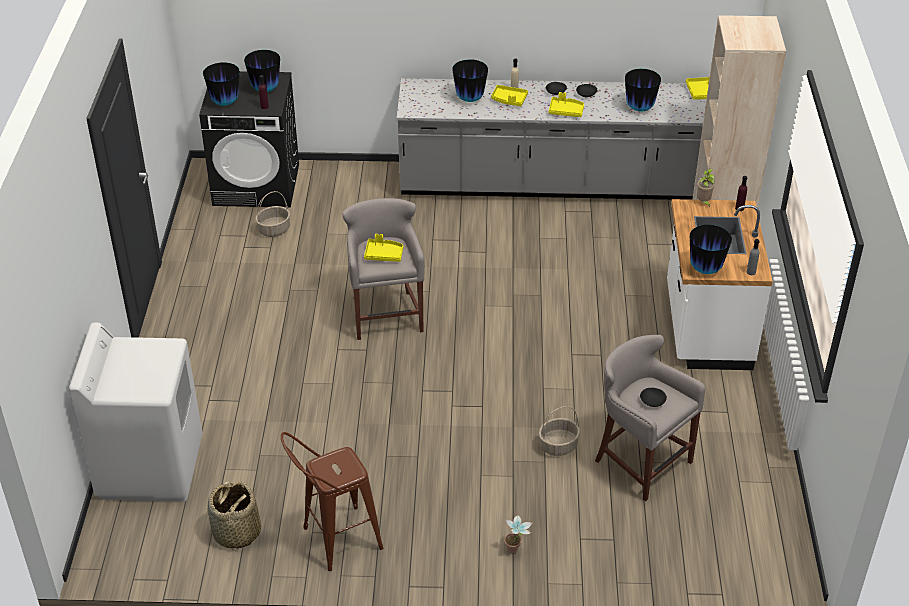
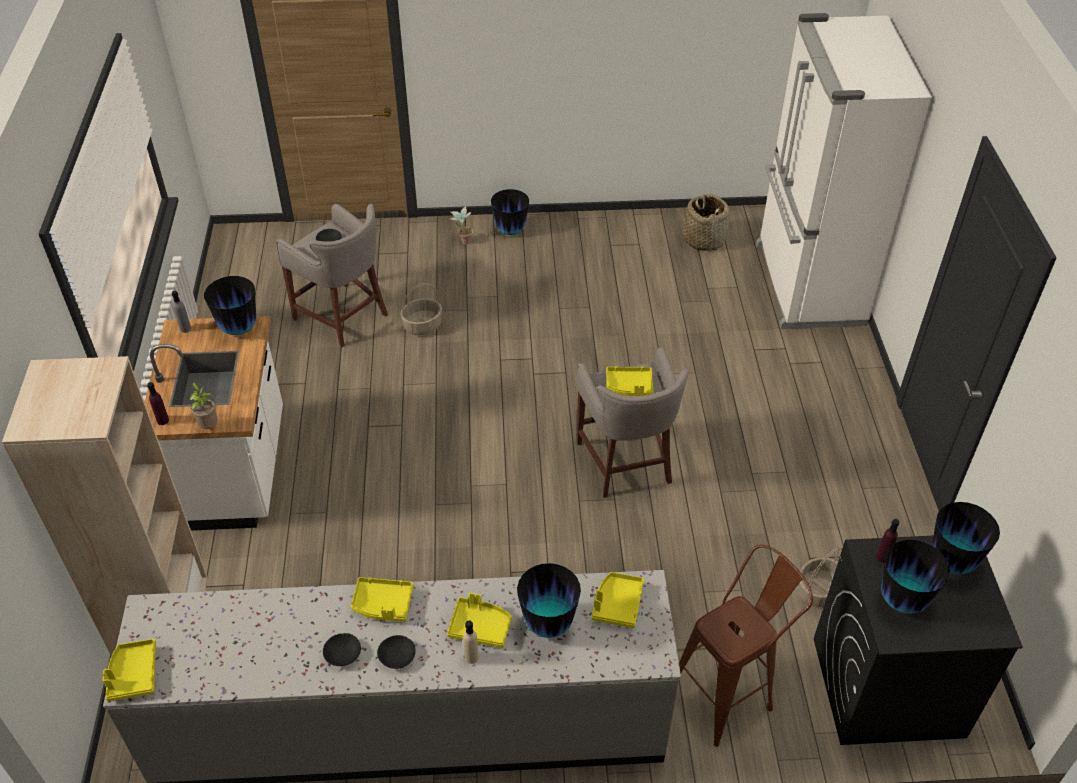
camera: 175 degrees right, 5 degrees up
(150, 466) = (807, 284): white washing machine -> white fridge
(334, 541) = (618, 238): brown stool -> brown stool (729, 693)
(428, 104) = (617, 604): none -> yellow tray
(639, 108) = (255, 621): vase -> vase (510, 231)

